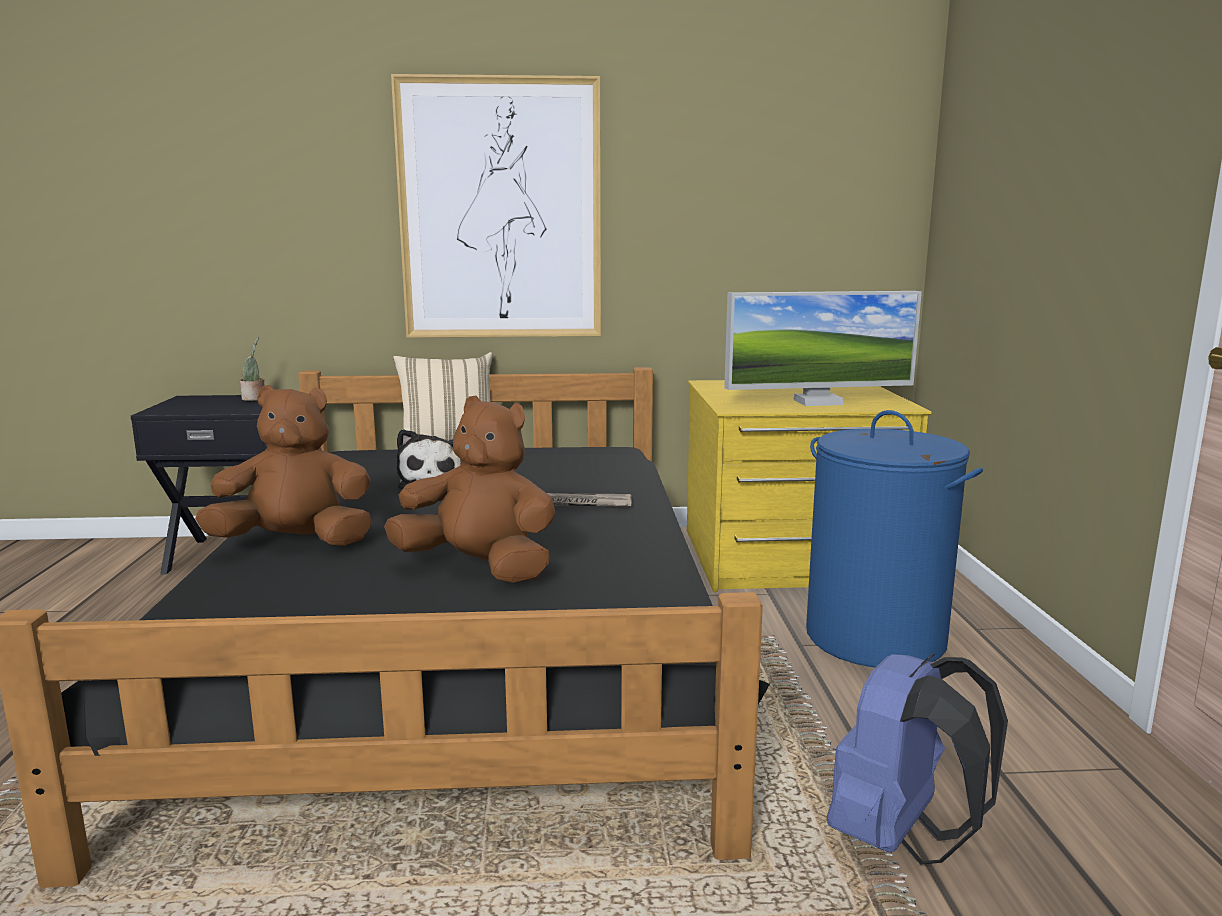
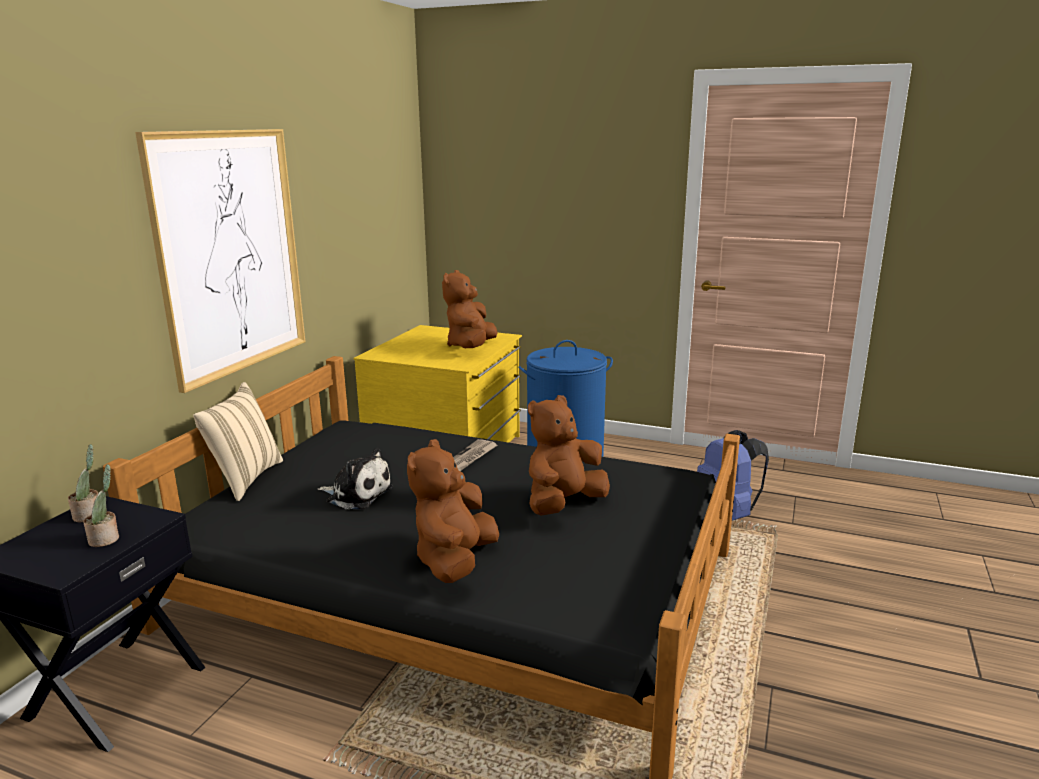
camera: 65 degrees left, 5 degrees up
(212, 408) = (106, 539): none -> potted plant
(817, 402) = (471, 347): monitor -> brown plush toy

